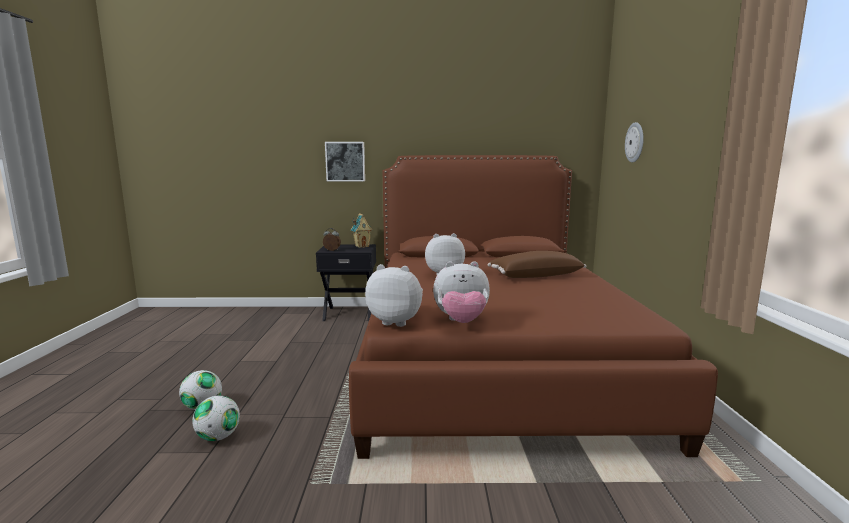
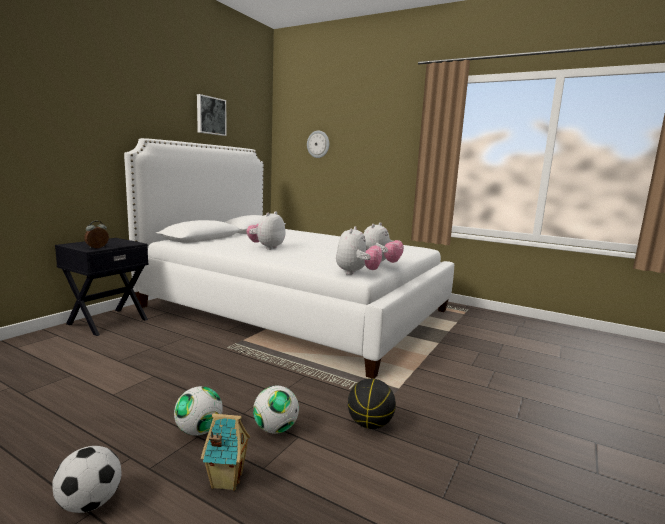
camera: 60 degrees left, 0 degrees up
(109, 408) = (90, 503): none -> football
(250, 486) = (369, 424): none -> basketball
(345, 161) = (74, 139): picture -> picture (210, 115)
(362, 246) = (112, 240): toy house -> toy house (226, 480)
(396, 321) = (356, 273): plush toy -> plush toy turned 150 degrees clockwise
(490, 357) = (295, 309): brown bed -> white bed
(535, 276) = (312, 239): brown pillow -> none

